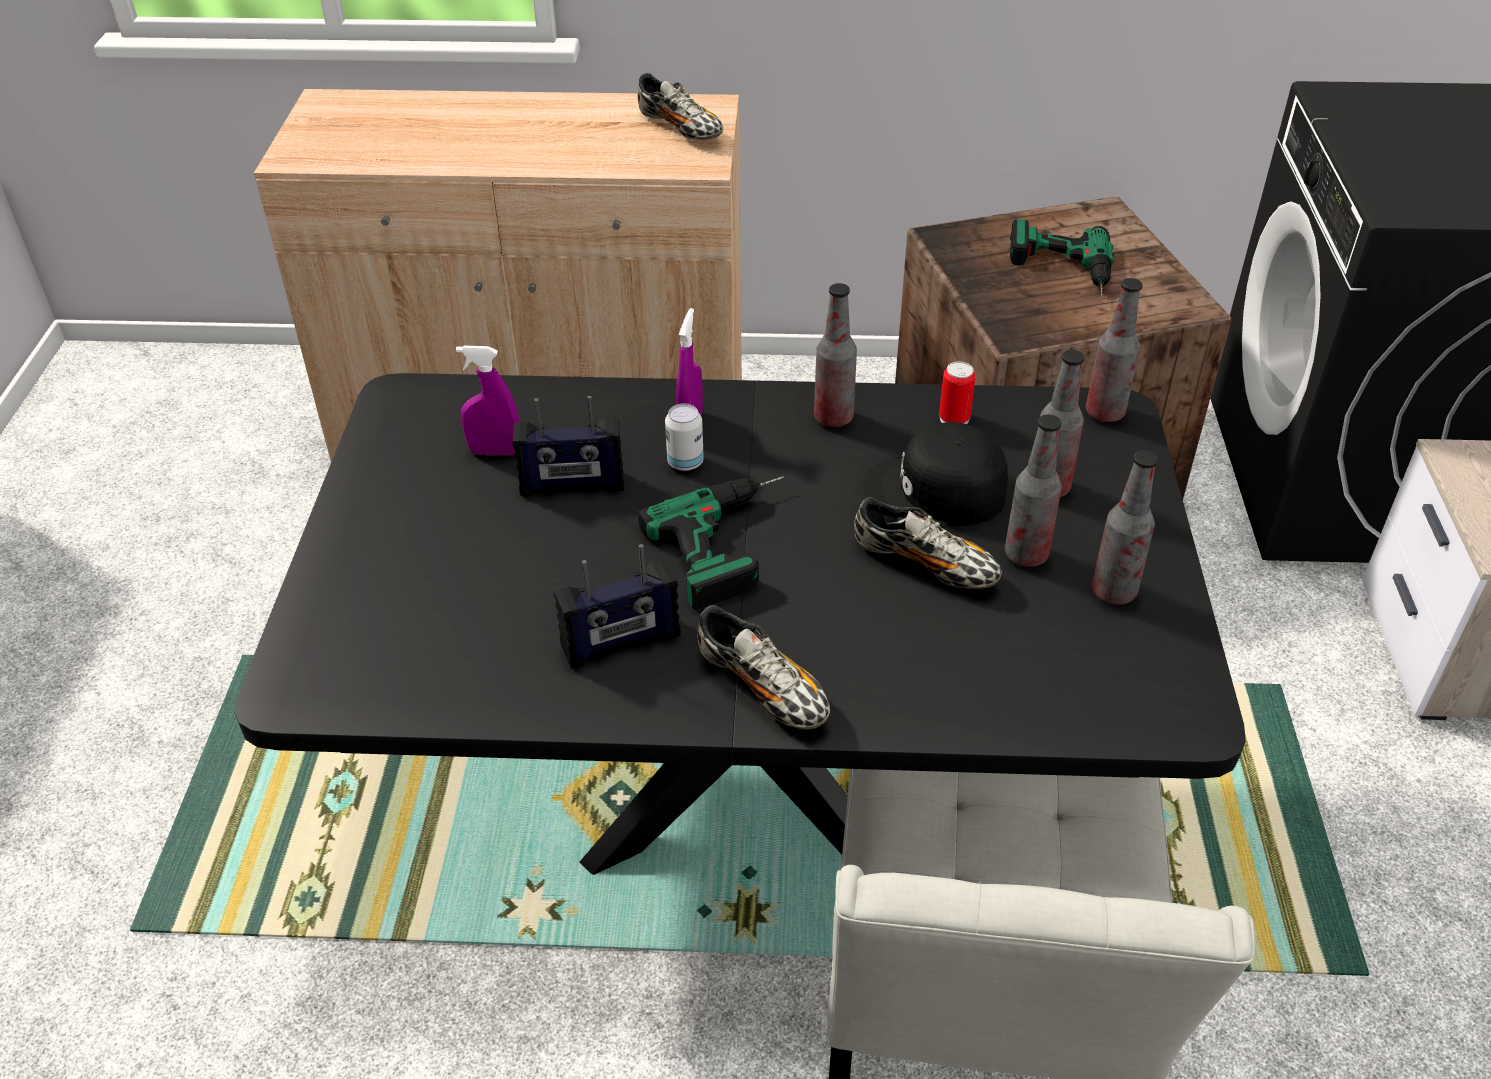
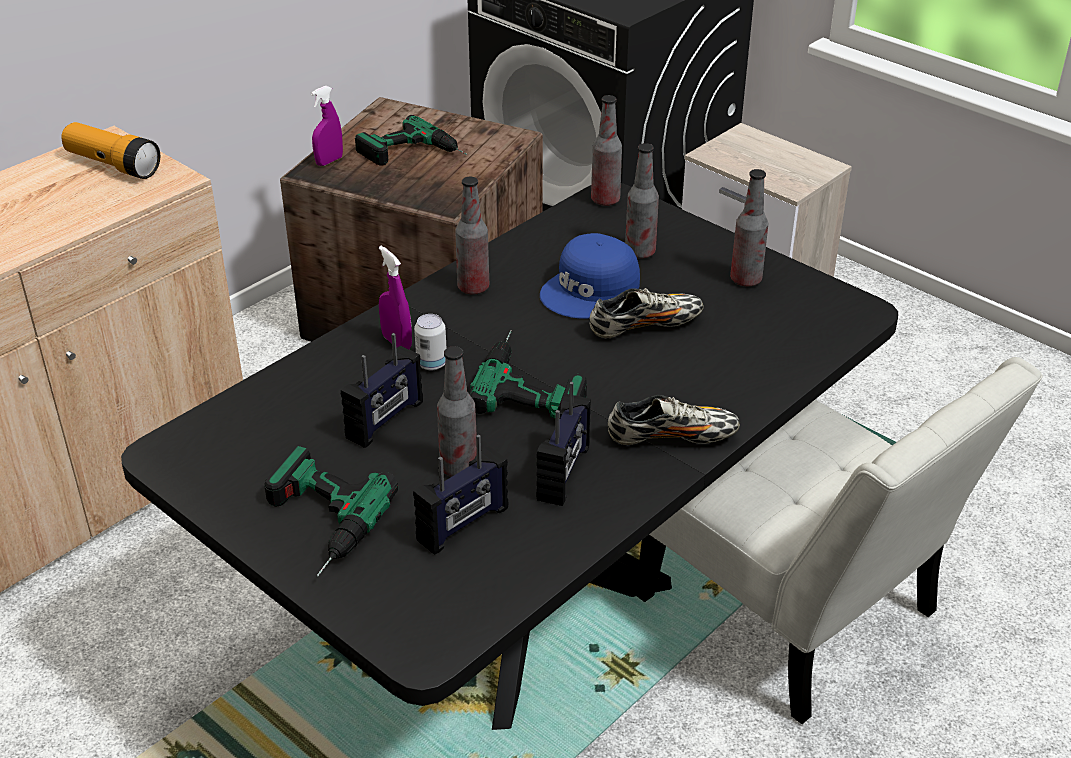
camera: 50 degrees left, 5 degrees down
(391, 530) = (315, 524): none -> power drill
(478, 619) = (463, 525): none -> radio
(495, 452) = (300, 437): purple spray bottle -> purple spray bottle (329, 161)
(681, 129) = (113, 165): shoe -> flashlight
(936, 492) = (591, 289): black cap -> blue cap
(954, 419) = (537, 248): can -> none
(1026, 555) = (682, 290): bottle -> bottle (458, 467)

